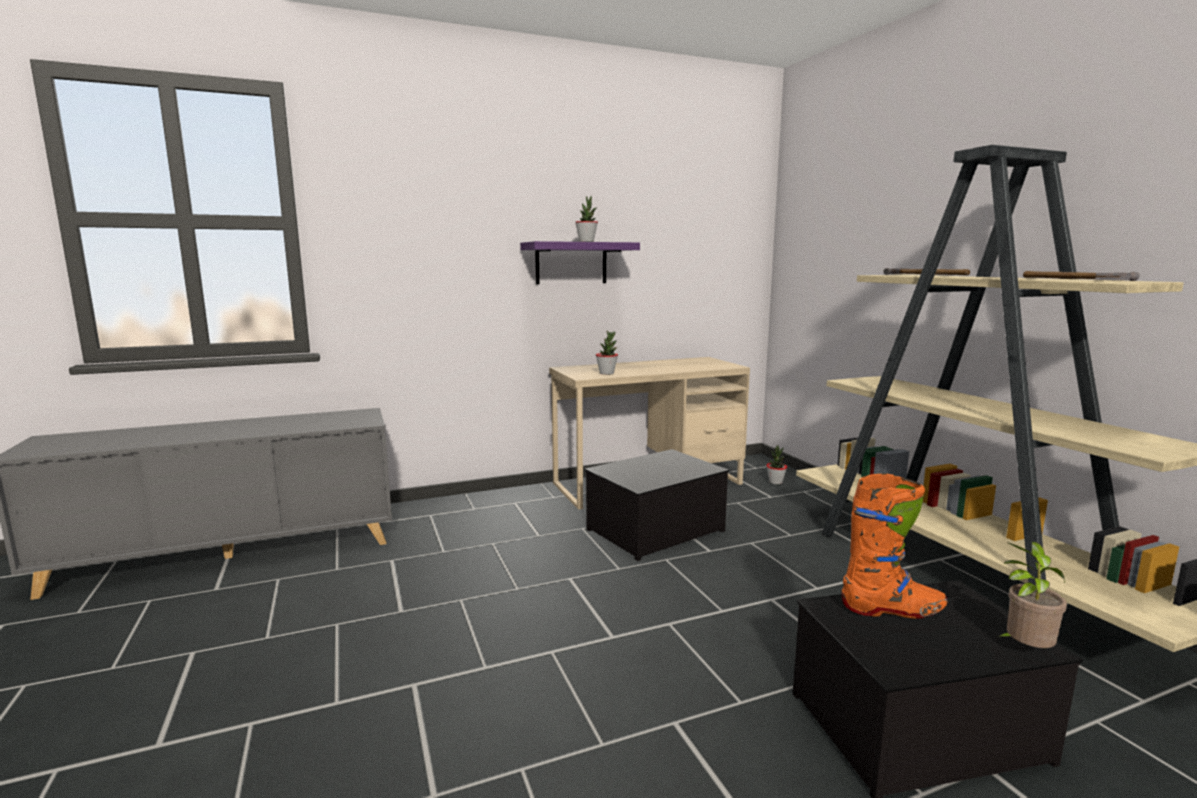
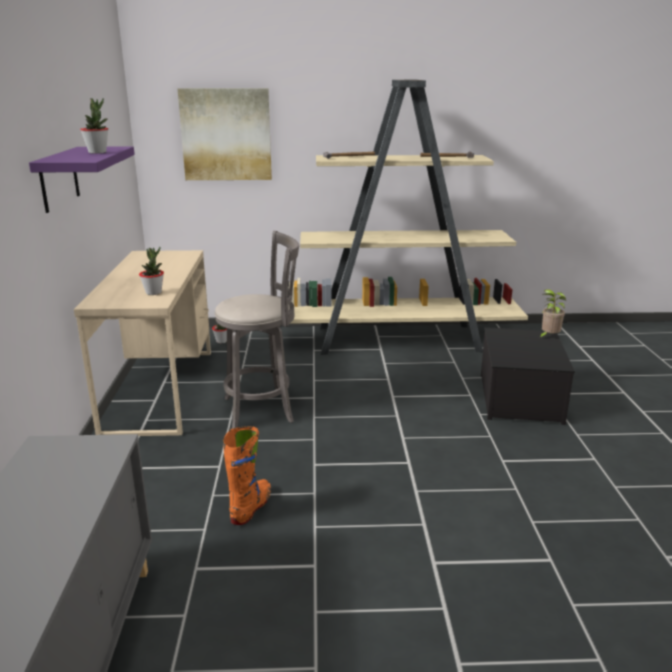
camera: 70 degrees left, 10 degrees up
(655, 531) = (263, 409): storage box -> grey stool
(839, 250) = (226, 135): none -> picture
(892, 610) = (510, 349): orange boot -> orange boot (251, 507)

